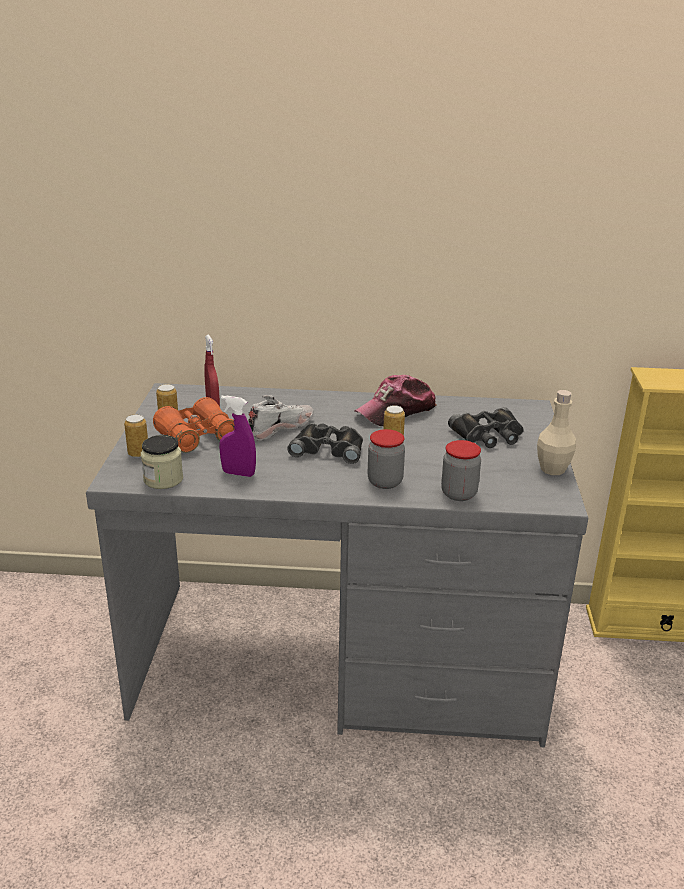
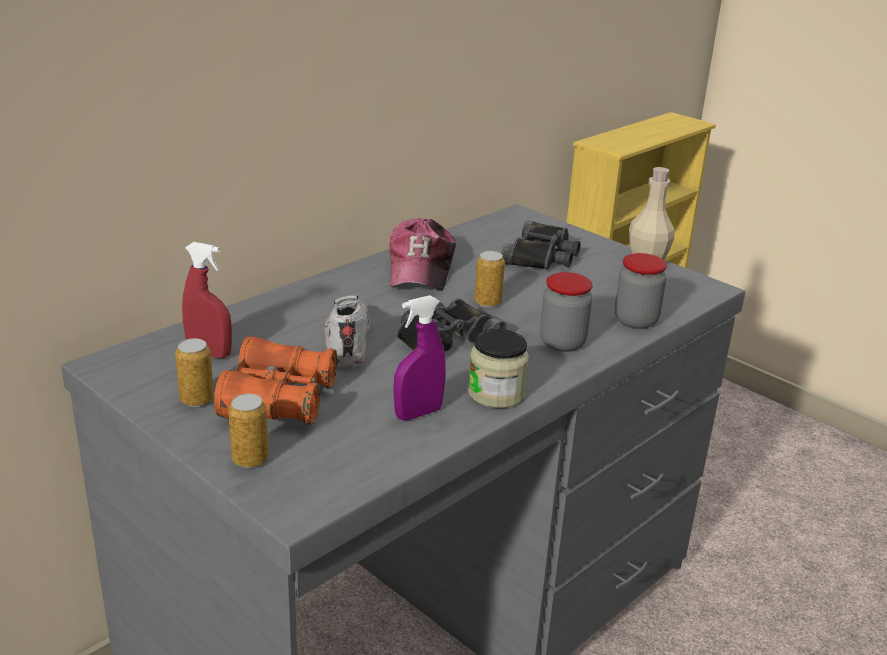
camera: 50 degrees left, 0 degrees up
(163, 479) = (353, 470): jar -> jar (496, 394)

